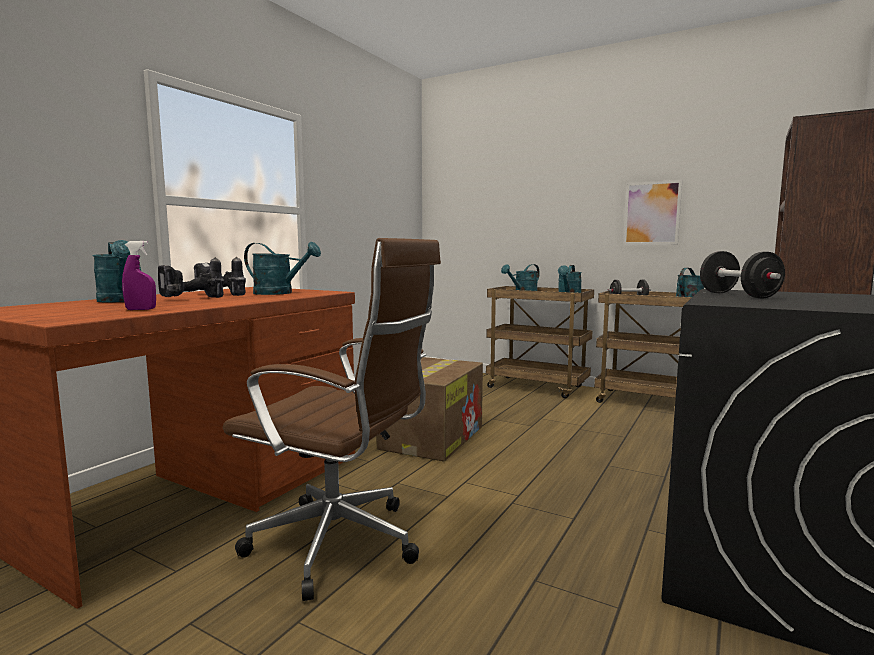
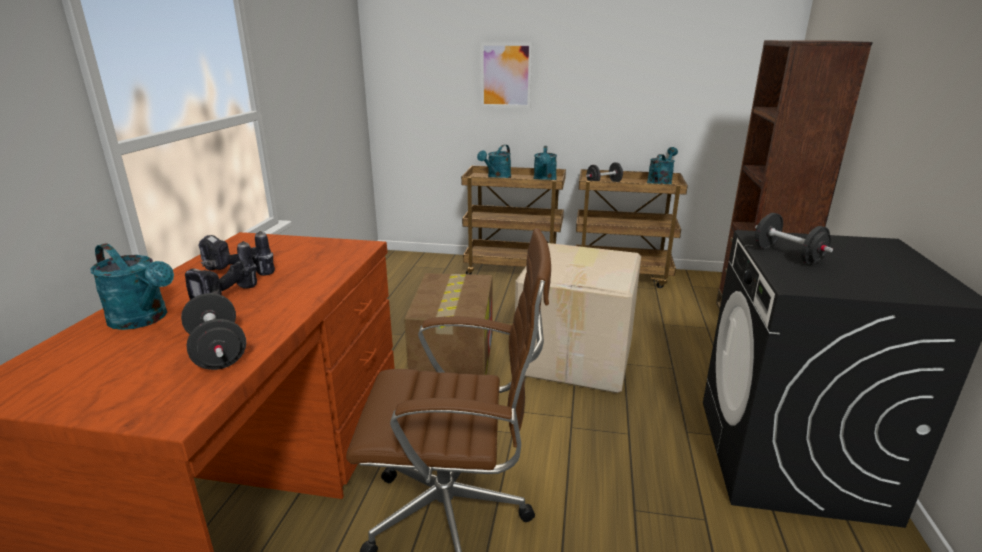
camera: 20 degrees left, 15 degrees up
(141, 309) = (217, 351): purple spray bottle -> black dumbbell
(280, 293) = (308, 258): turquoise watering can -> none
(558, 453) = (577, 357): none -> cardboard box
(651, 213) = (622, 92): picture -> picture (506, 75)

